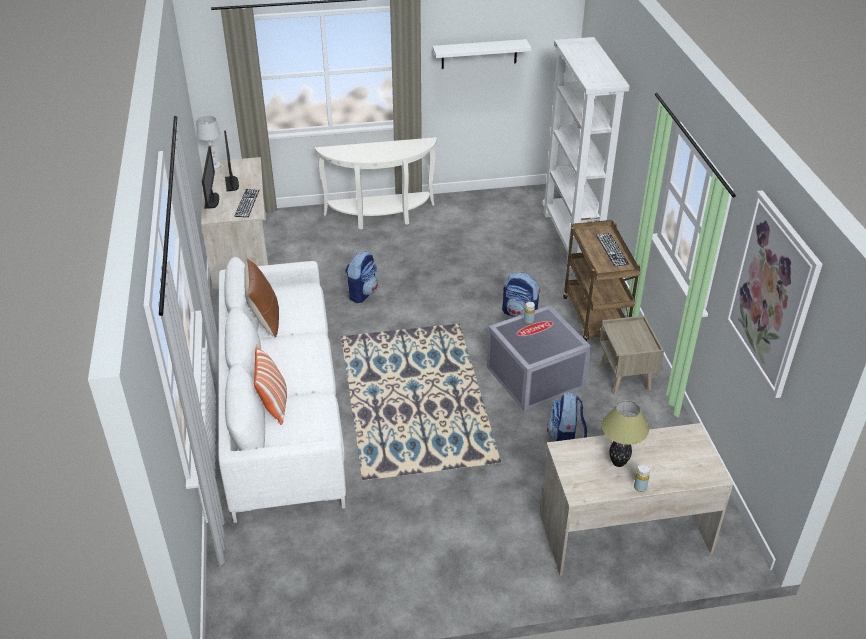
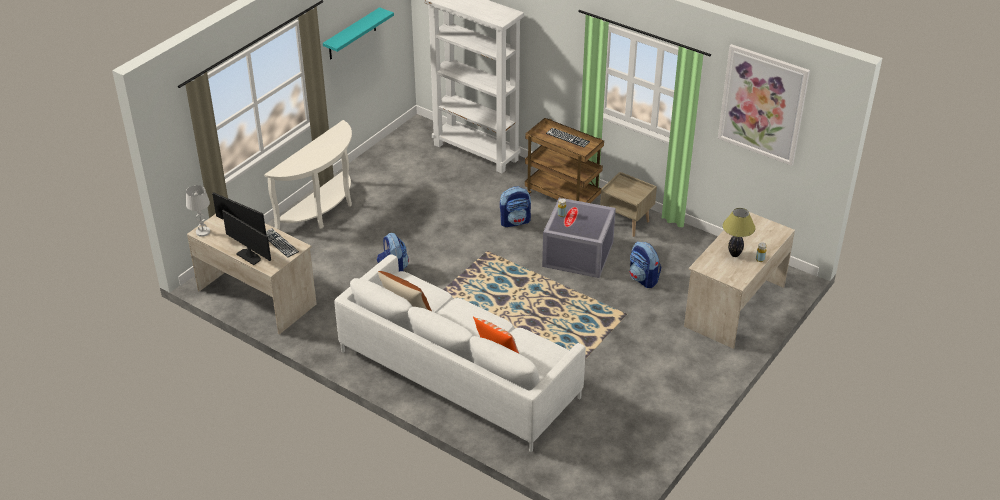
camera: 45 degrees left, 0 degrees up
(479, 54) = (352, 34): white shelf -> turquoise shelf

